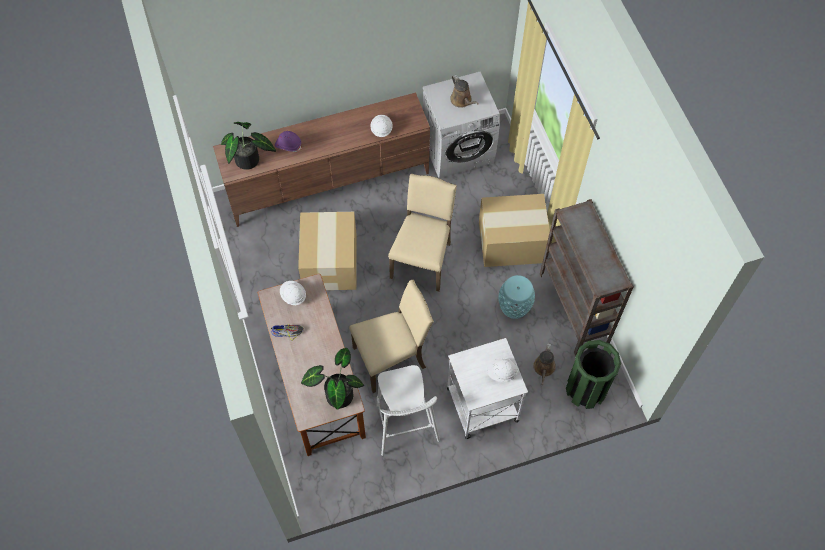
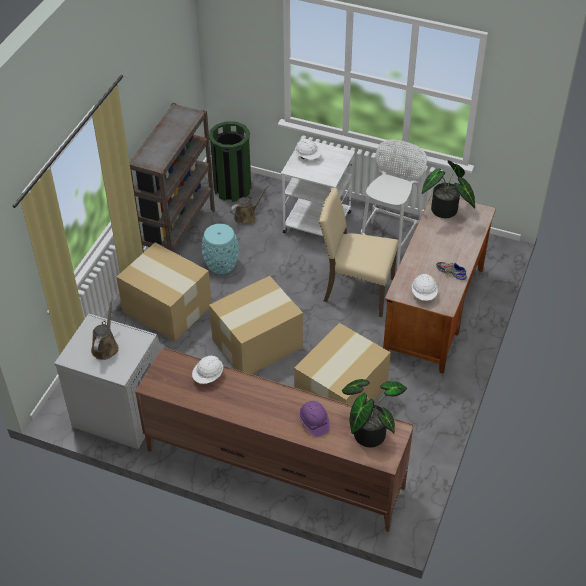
camera: 140 degrees left, 15 degrees down
(422, 259) = (256, 343): beige chair -> cardboard box

